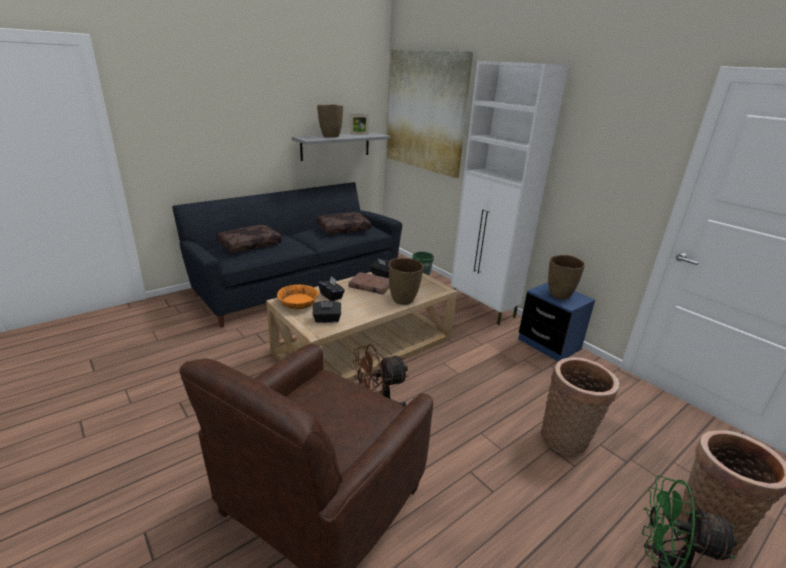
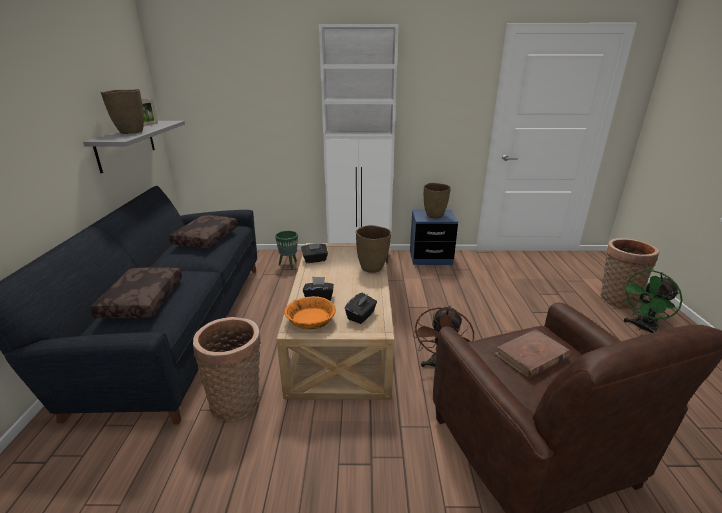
camera: 50 degrees left, 0 degrees up
(370, 285) = (327, 272): brown book -> brown book (531, 356)
(426, 111) = (224, 86): picture -> none
(567, 439) = (528, 302): basket -> basket (238, 401)

